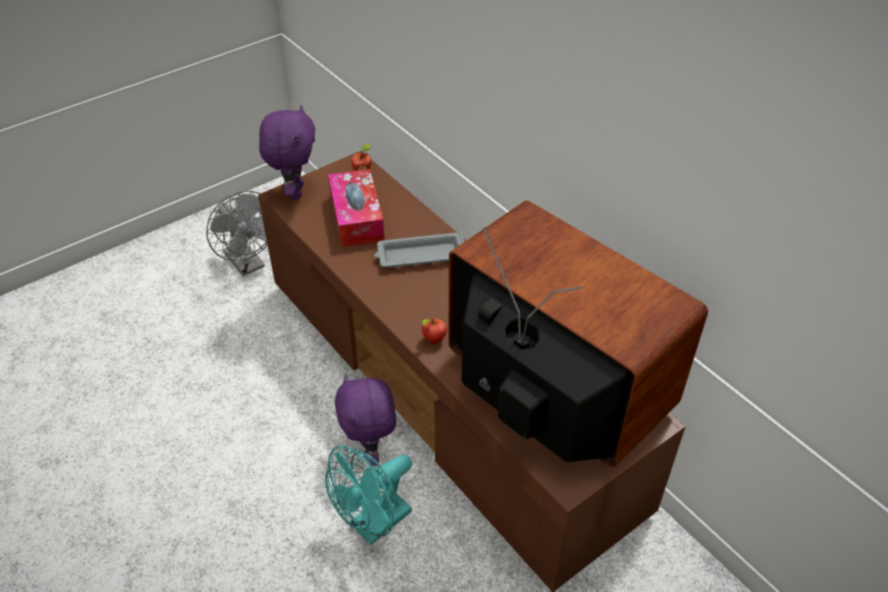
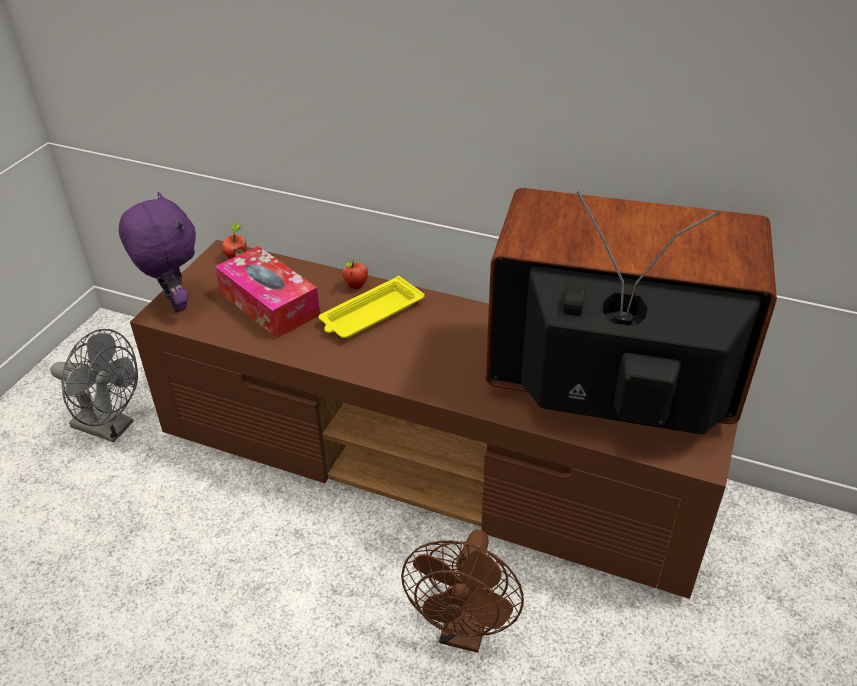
camera: 30 degrees left, 5 degrees down
(371, 450) = (402, 557): purple plush toy -> none
(374, 525) = (465, 631): turquoise fan -> brown fan
(420, 255) = (370, 314): grey tray -> yellow tray
(434, 340) = (457, 387): apple -> apple (356, 287)

